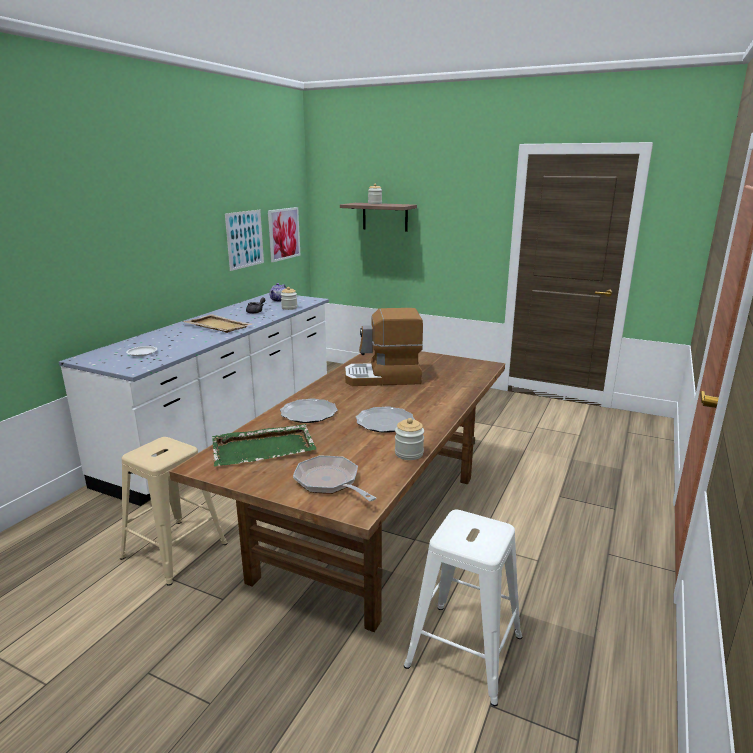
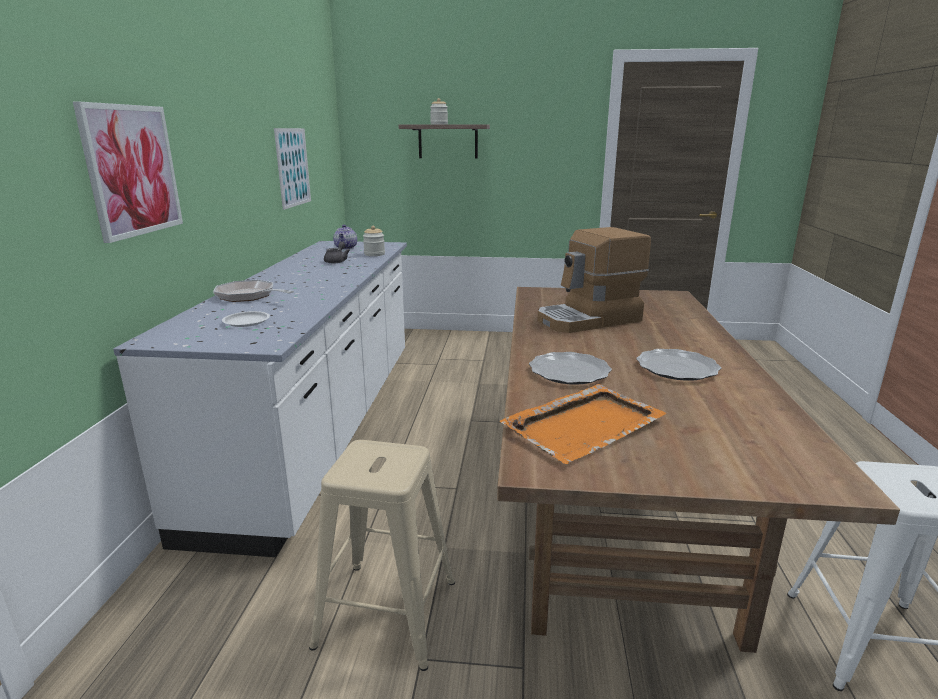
camera: 20 degrees left, 0 degrees up
(218, 325) = (309, 279): beige tray -> none
(264, 448) = (585, 425): green tray -> orange tray
(283, 234) = (324, 164): picture -> picture (132, 170)
(330, 482) = (745, 454): frying pan -> frying pan (249, 296)
(409, 453) = (769, 400): jar -> none

